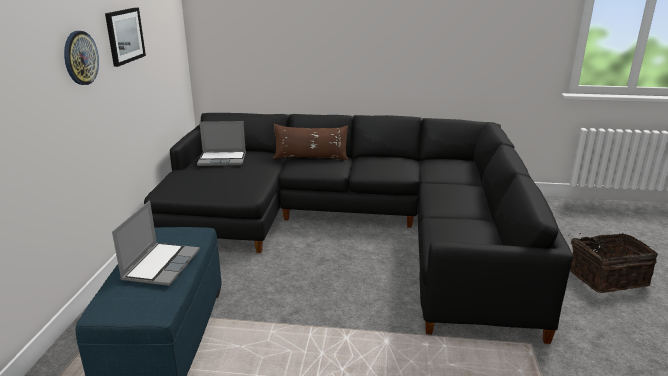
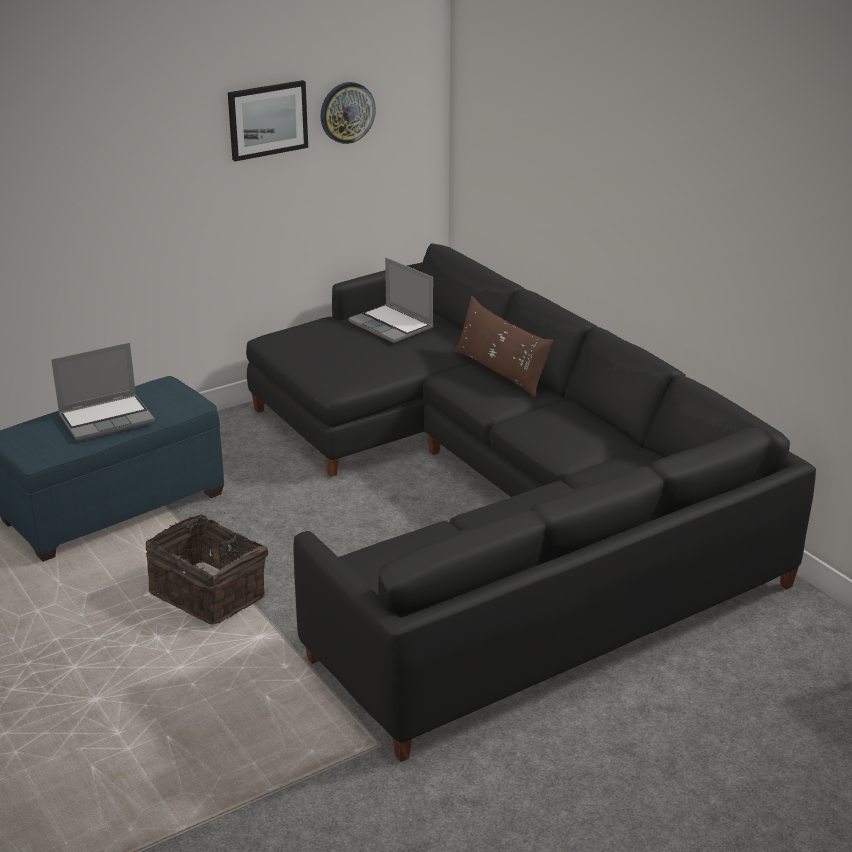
camera: 50 degrees right, 5 degrees up
(80, 58) = (163, 148): wall clock -> wall clock (347, 112)
(606, 277) = (658, 773): basket -> basket (210, 593)

